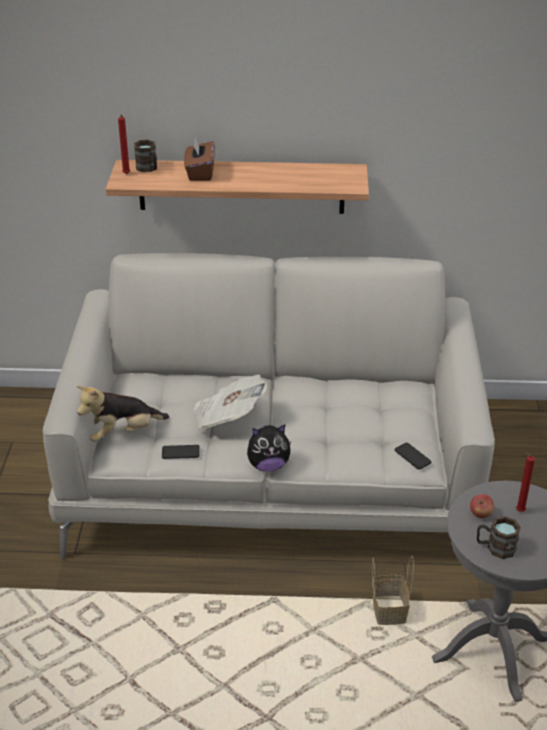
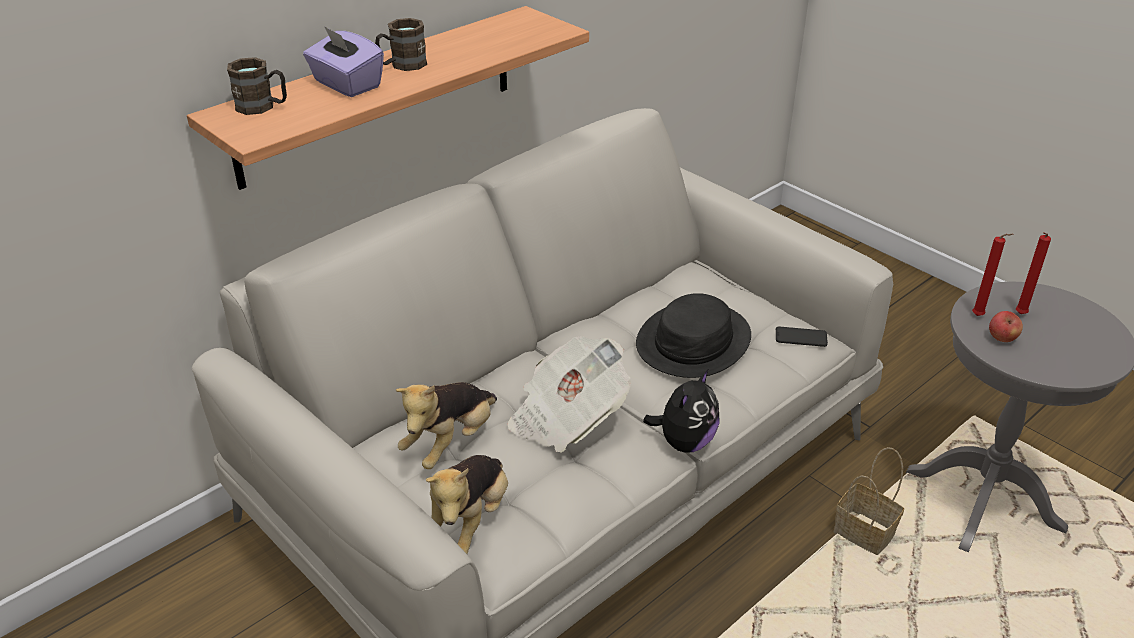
camera: 45 degrees left, 0 degrees up
(126, 174) = (241, 125): red candle -> red candle (979, 316)
(164, 396) = (451, 442): none -> plush toy
(180, 452) = (576, 494): phone -> none
(200, 173) = (346, 84): brown tissue box -> purple tissue box
(347, 421) = (694, 341): none -> black hat
(495, 547) = (1063, 361): brown mug -> brown mug (402, 65)

